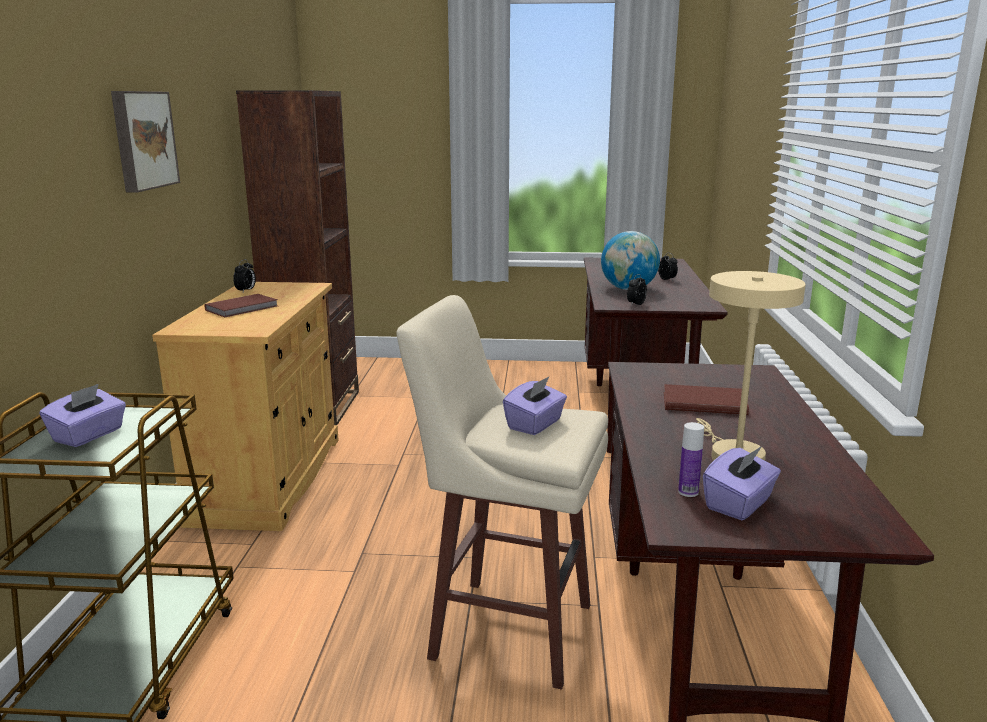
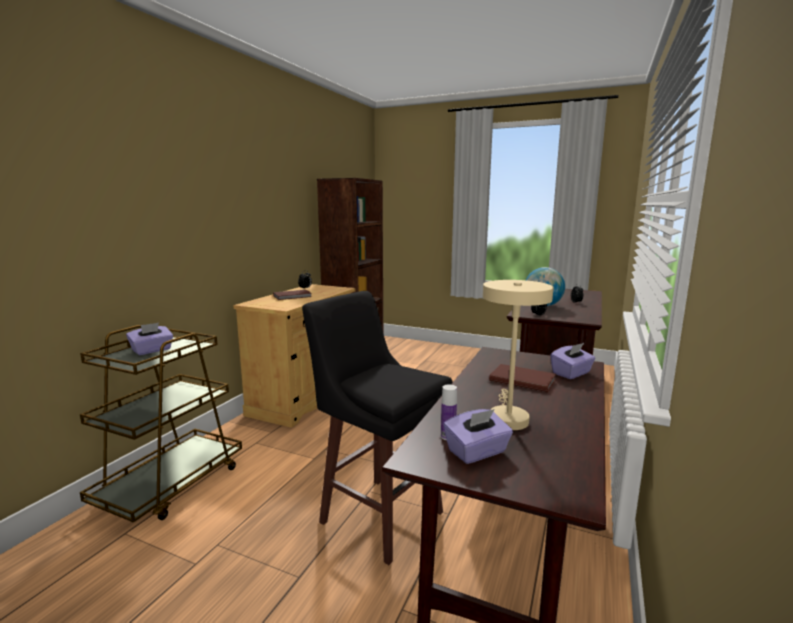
camera: 20 degrees right, 5 degrees down
(142, 140) = (242, 200): picture -> none
(507, 629) = (379, 515): beige stool -> black stool
(535, 424) = (392, 378): purple tissue box -> purple tissue box (571, 373)

